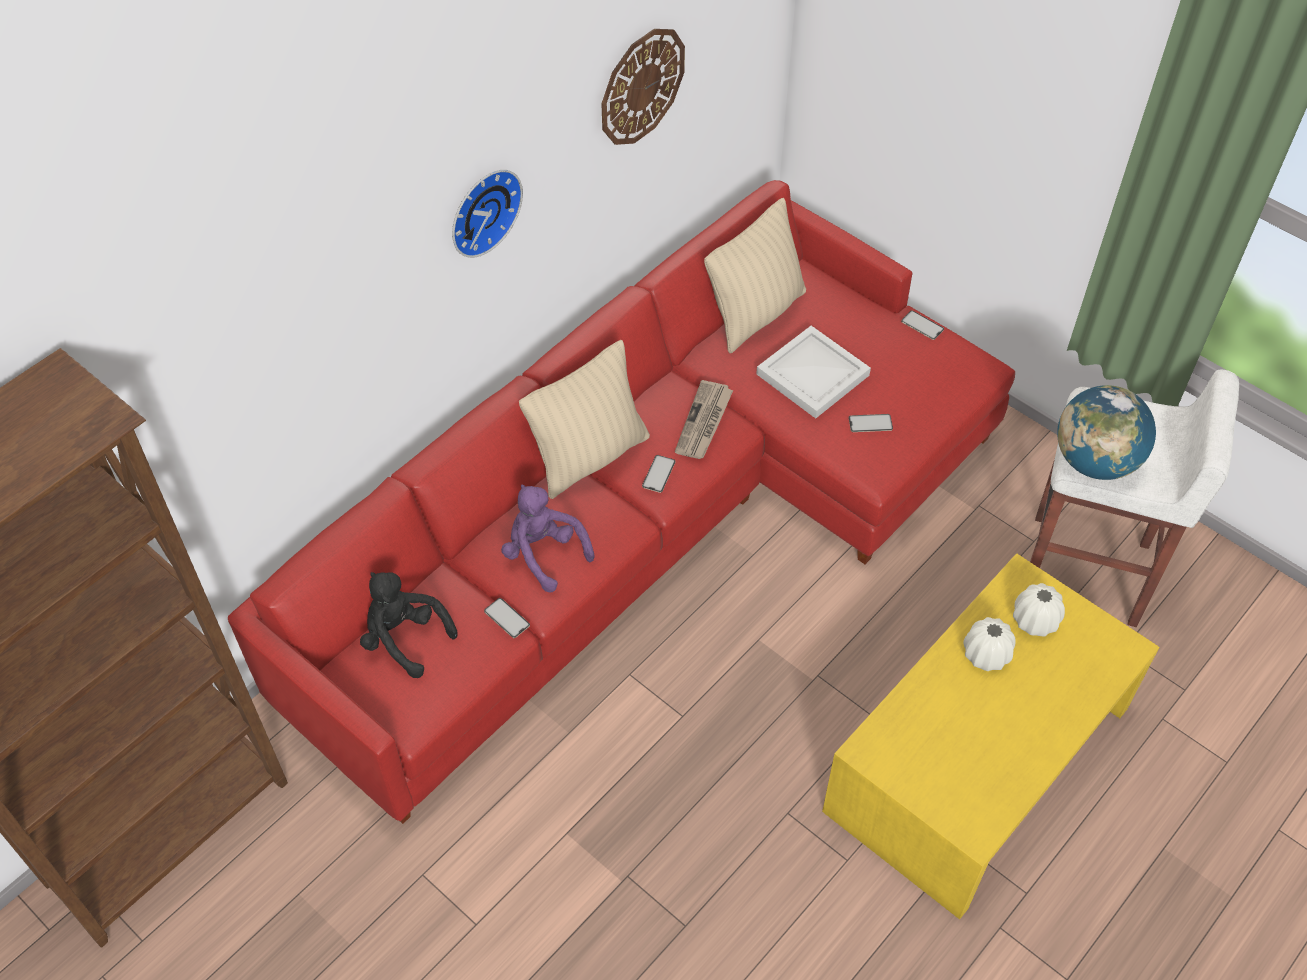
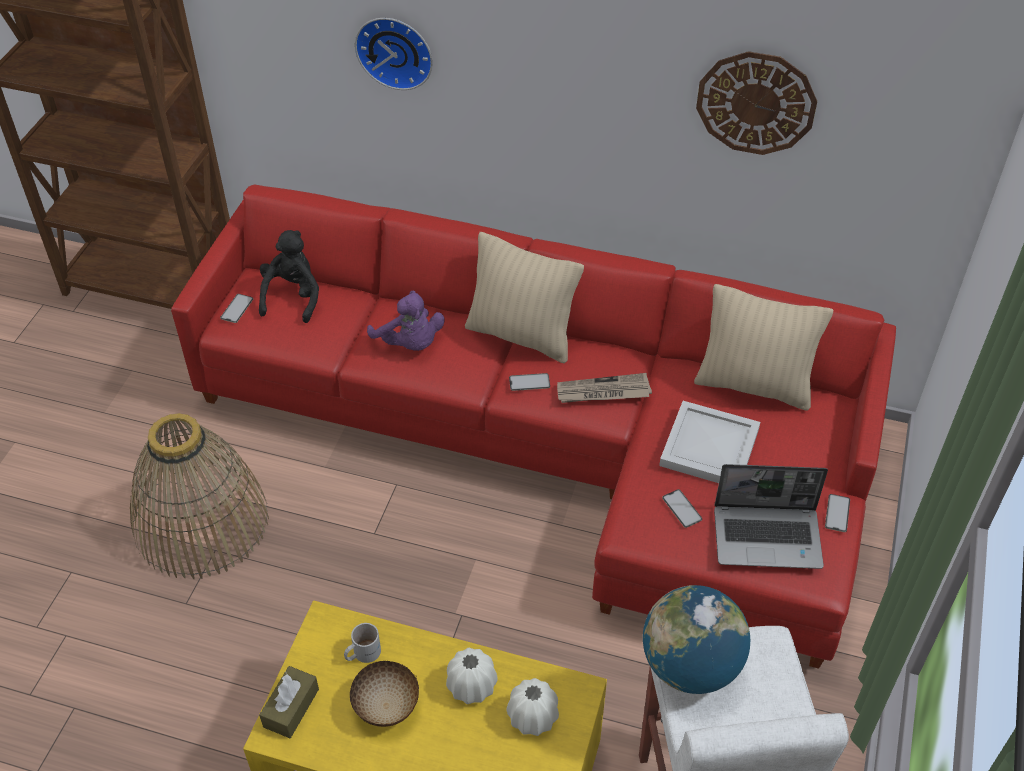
camera: 65 degrees right, 5 degrees down
(482, 210) = (547, 75): wall clock -> wall clock (396, 50)
(507, 618) = (339, 345): phone -> phone (237, 308)
(543, 554) = (410, 343): purple plush toy -> purple plush toy turned 120 degrees clockwise
(581, 879) = (201, 522): none -> basket
(914, 730) = (362, 653): none -> white mug
(929, 379) = (768, 537): none -> laptop
(953, 810) = (291, 708): none -> brown tissue box
(983, 730) = (386, 707): none -> bowl

